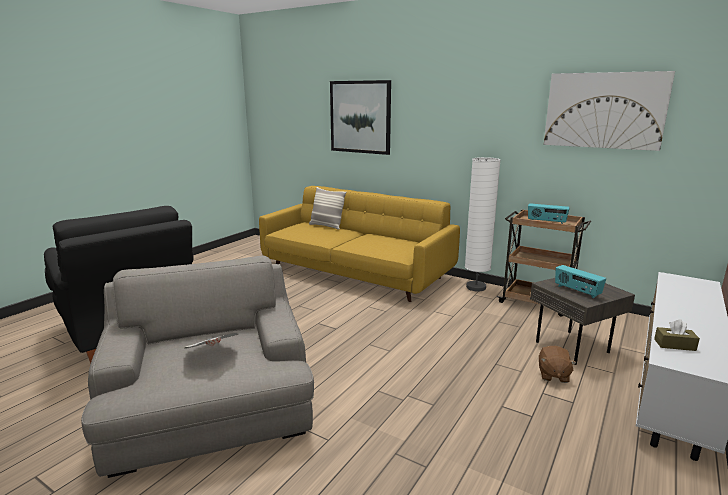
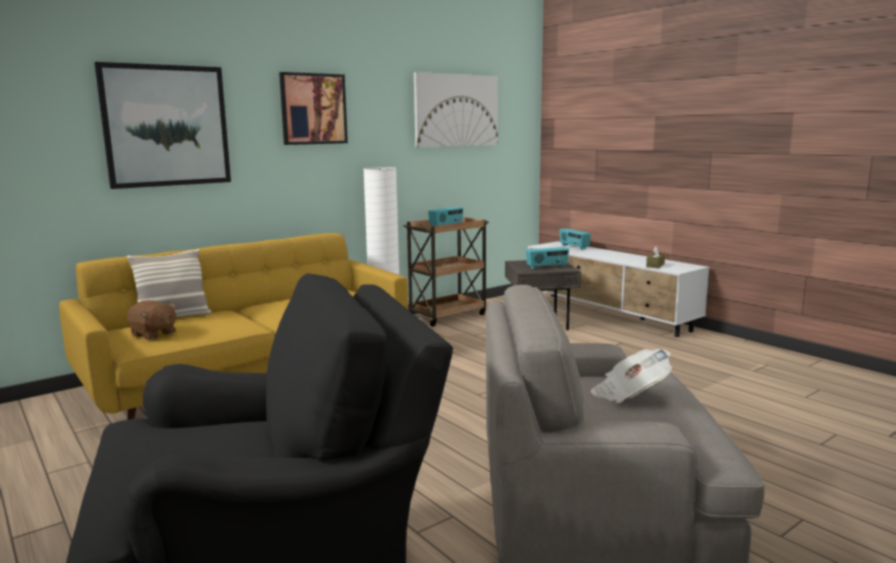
camera: 70 degrees left, 5 degrees down
(451, 107) = (313, 109): none -> picture
(553, 375) = (581, 339): brown plush toy -> brown plush toy (153, 334)
(699, 292) = (573, 247): none -> radio

